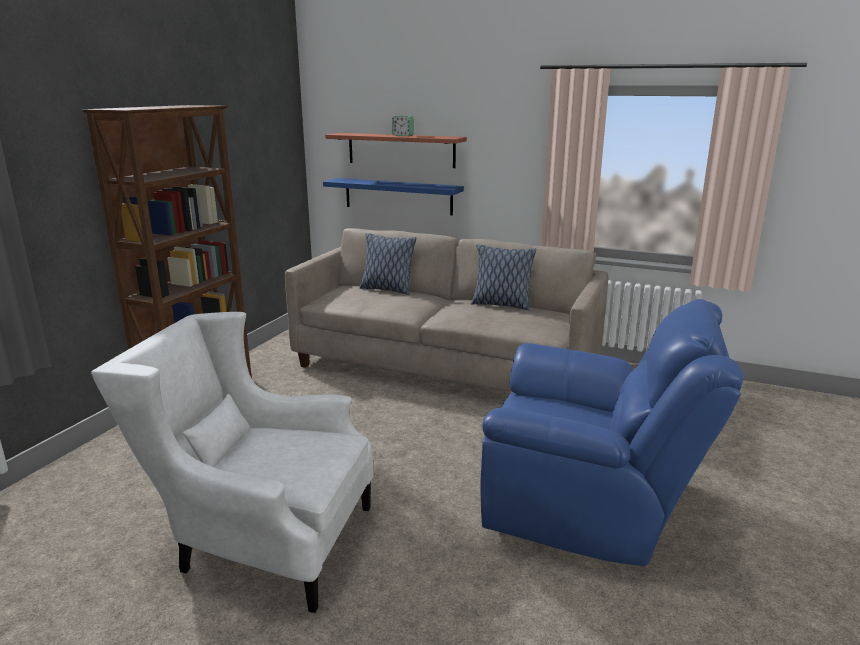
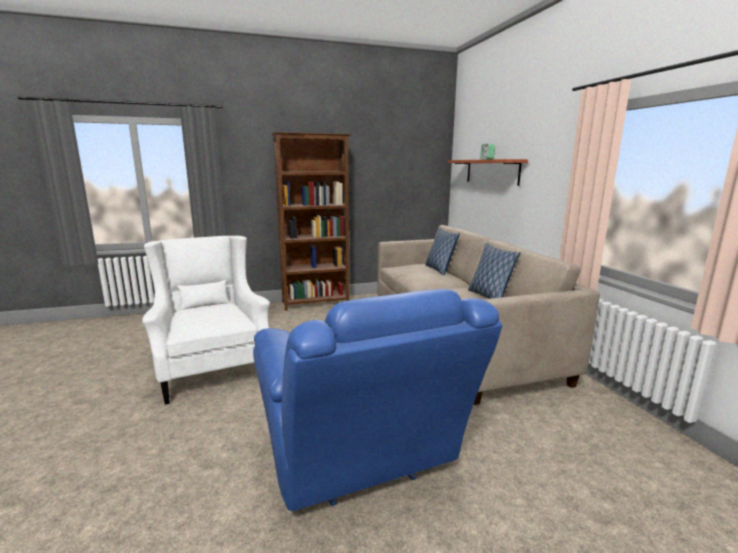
camera: 50 degrees right, 5 degrees down
(398, 196) = (487, 207): blue shelf -> none

